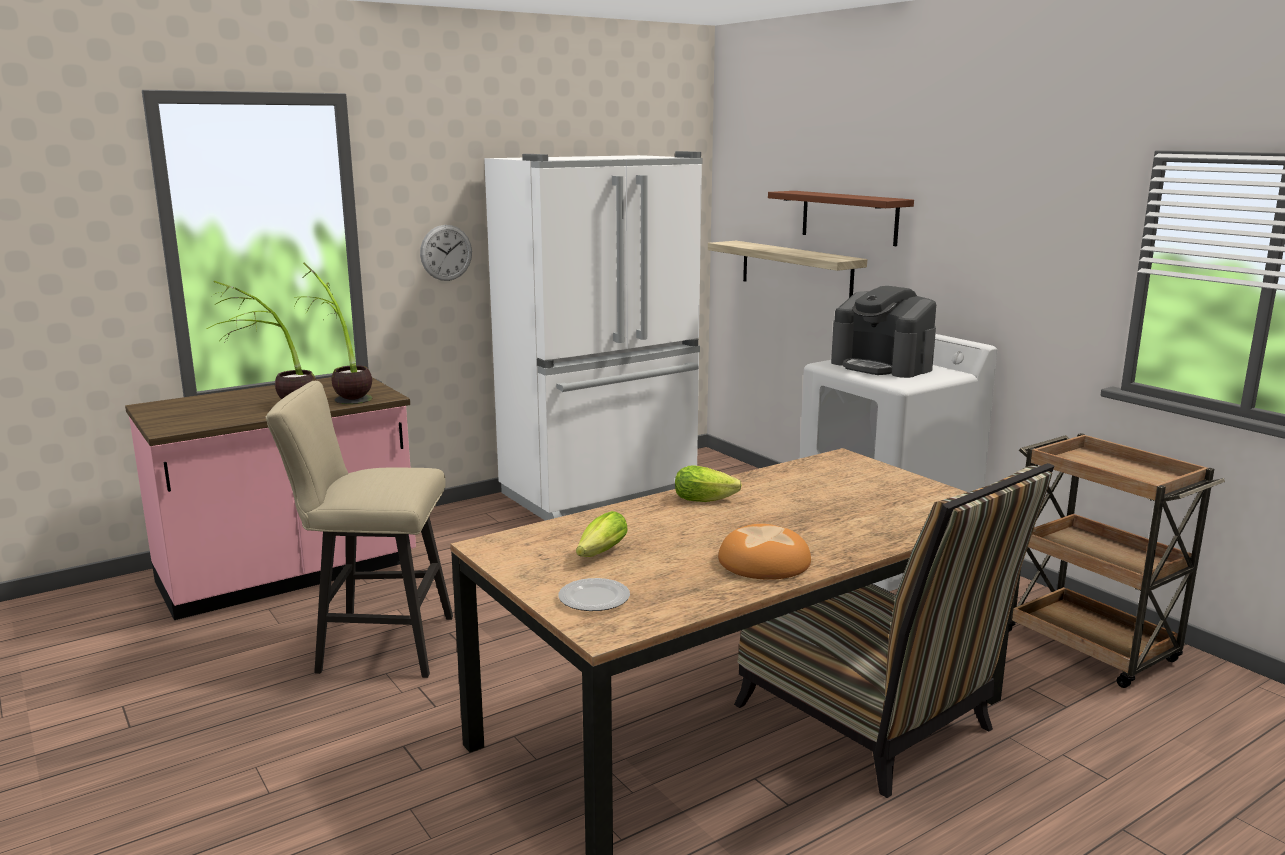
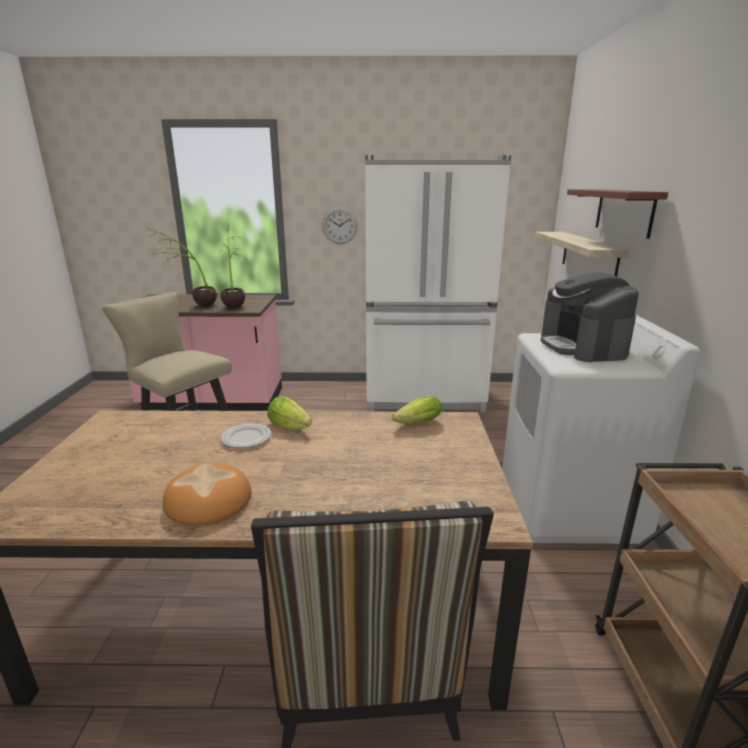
camera: 35 degrees right, 5 degrees up
(593, 599) = (56, 484): plate -> plate (246, 438)
(599, 555) = (138, 448): lettuce -> lettuce (415, 423)

